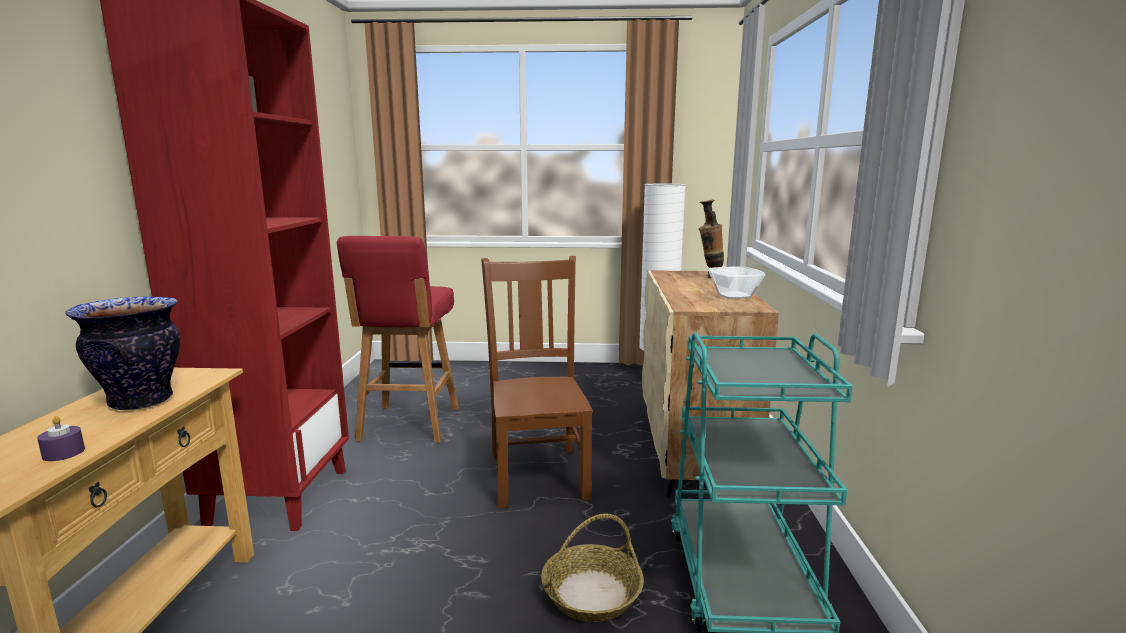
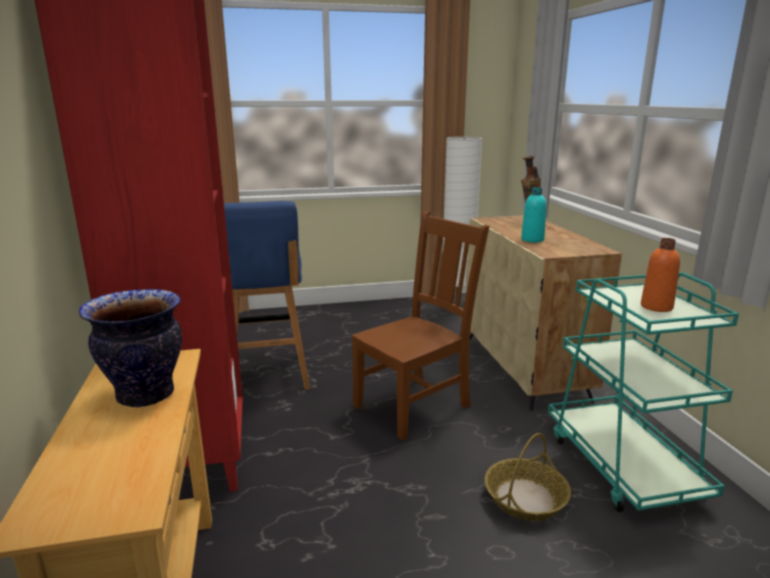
camera: 15 degrees left, 5 degrees up
(63, 453) = (142, 459): purple candle -> none
(408, 425) = (268, 376): red stool -> blue stool
(538, 473) = (415, 405): brown chair -> brown chair turned 75 degrees clockwise
(686, 293) = (532, 240): none -> turquoise bottle
(733, 296) = (570, 239): bowl -> none
(765, 372) = (656, 307): none -> orange bottle

